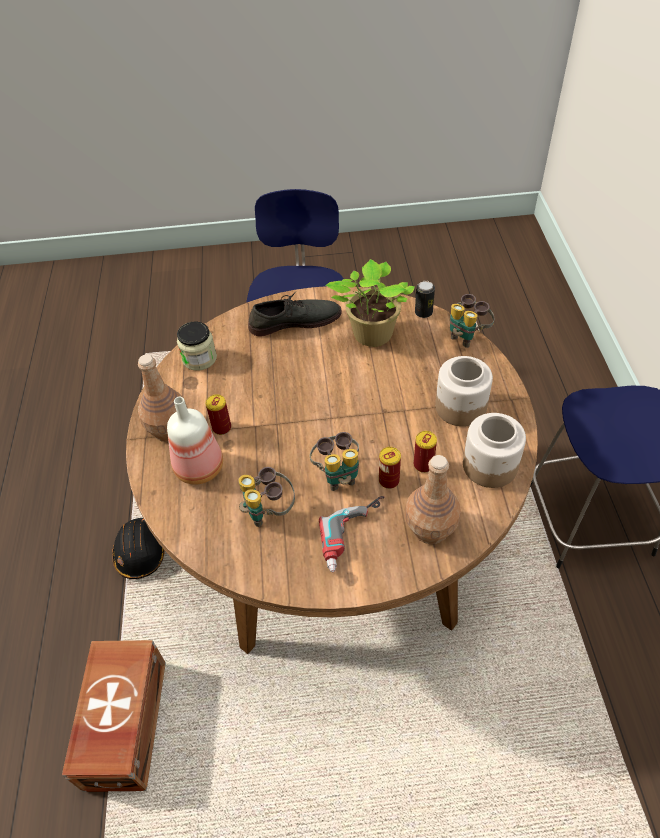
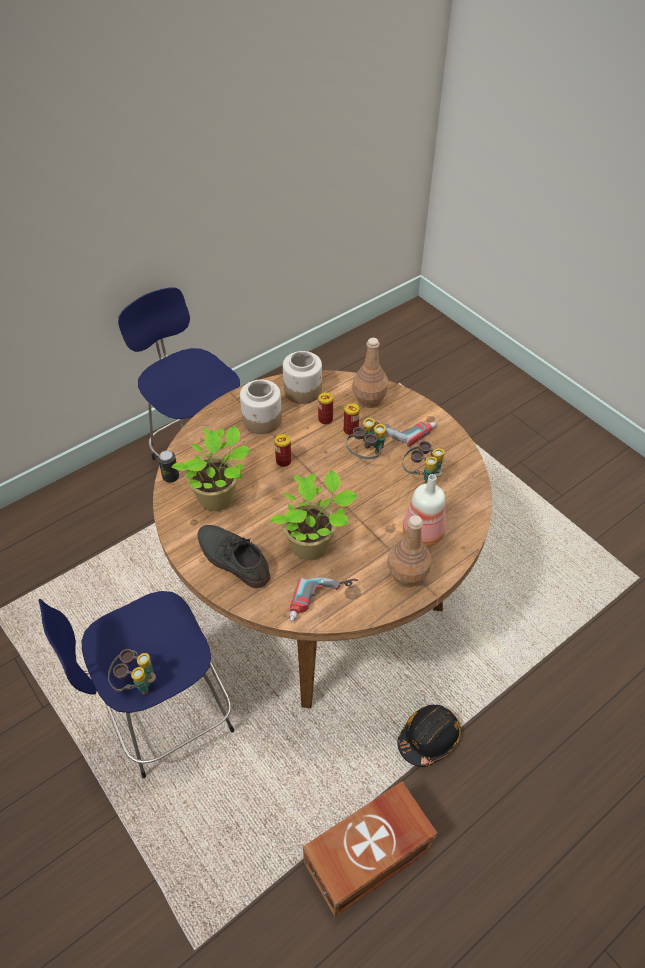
camera: 125 degrees left, 0 degrees up
(124, 726) = (544, 647): brown storage box -> brown storage box (370, 856)
(199, 358) = (322, 602): jar -> power drill
(222, 428) = (379, 541): can -> can (283, 461)
(261, 377) = (313, 545): none -> potted plant
(467, 336) = (184, 442): binoculars -> binoculars (136, 682)

